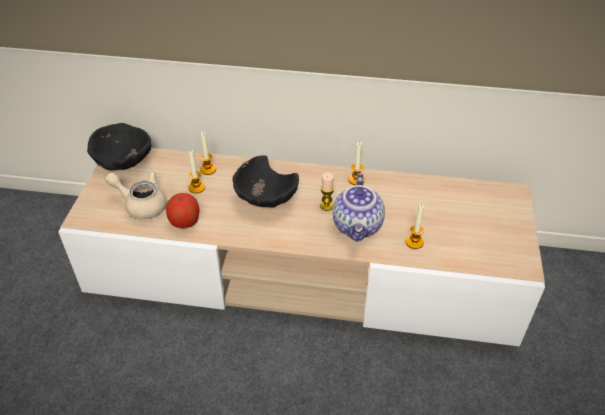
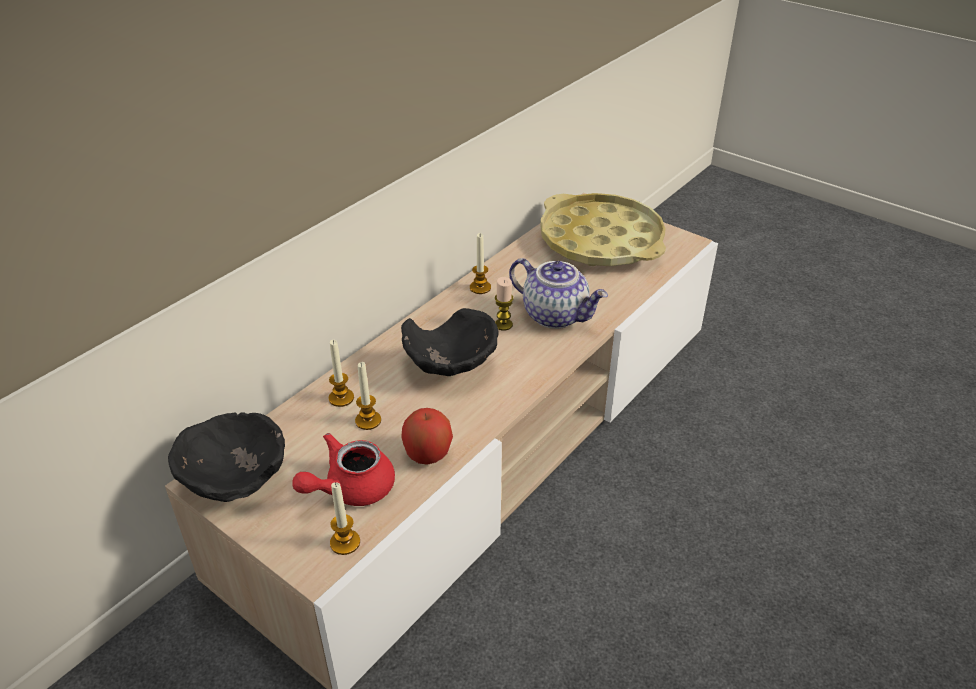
camera: 60 degrees left, 5 degrees down
(141, 204) = (350, 488): beige teapot -> red teapot
(414, 242) = (609, 289): candle -> candle (345, 542)
(472, 216) = (600, 240): none -> yellow tray

